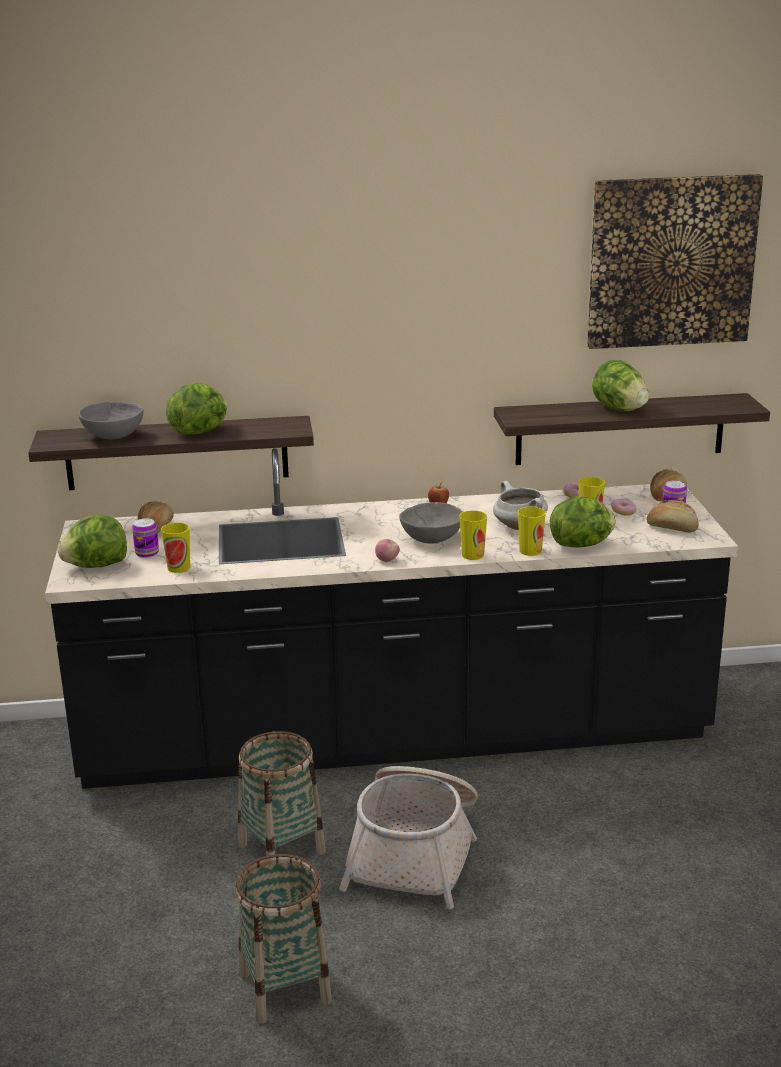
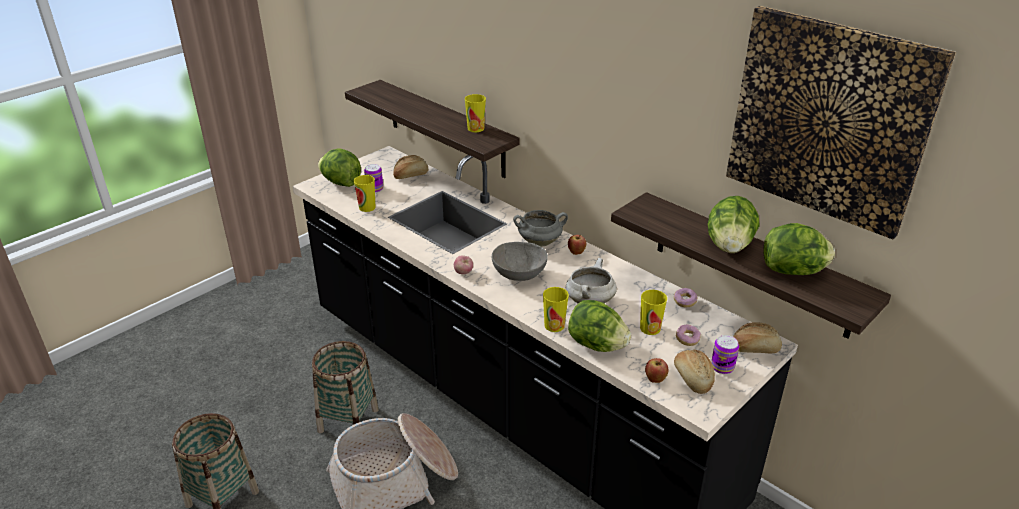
camera: 50 degrees right, 10 degrees up
(112, 436) = (397, 100): grey bowl -> none
(200, 432) = (439, 119): lettuce -> lettuce (793, 271)
(395, 514) = (540, 242): none -> grey cooking pot
(472, 555) = (515, 303): cup -> cup (476, 128)
(655, 540) = (655, 380): none -> apple

